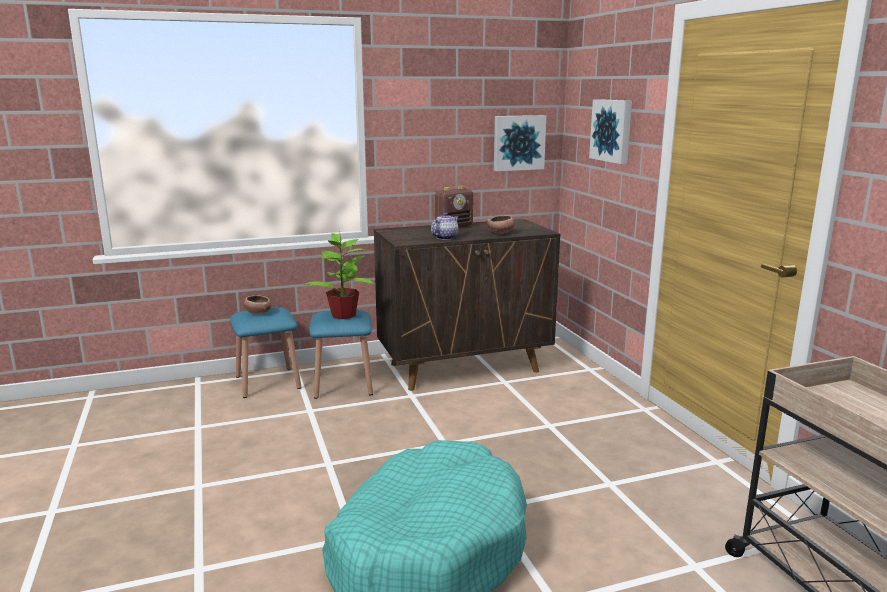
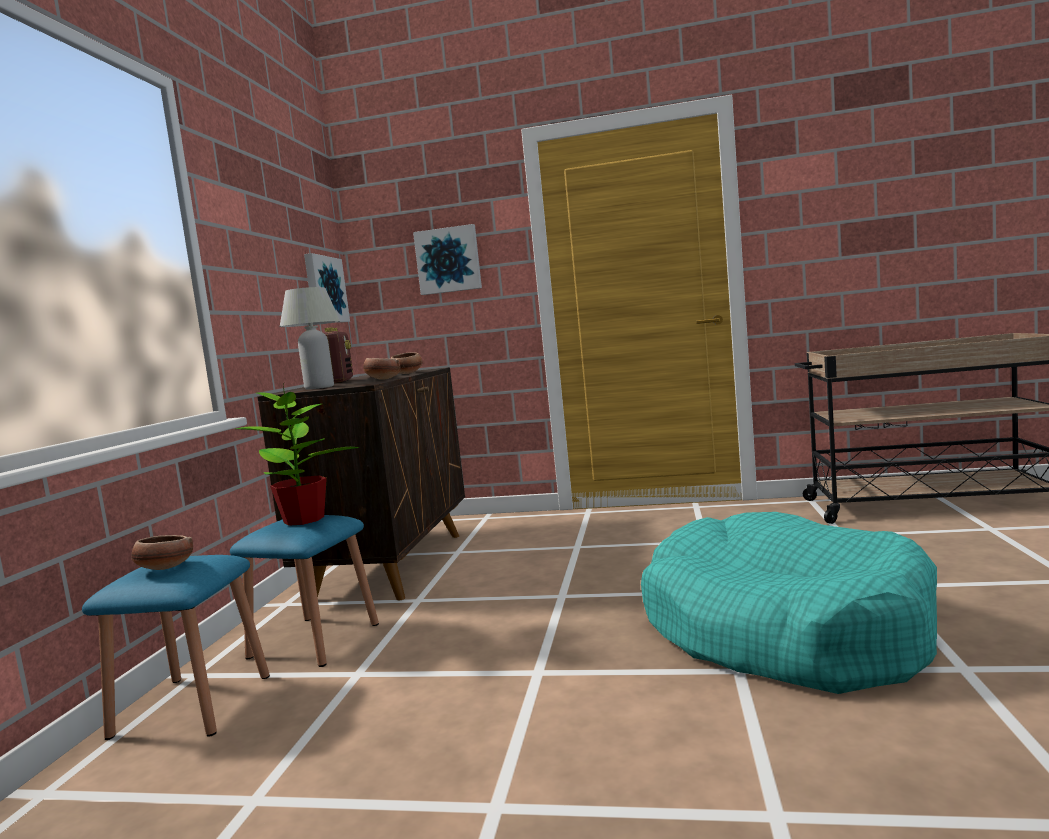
camera: 60 degrees left, 10 degrees down
(403, 233) = (319, 387): none -> white table lamp
(445, 238) = (383, 379): teapot -> bowl

